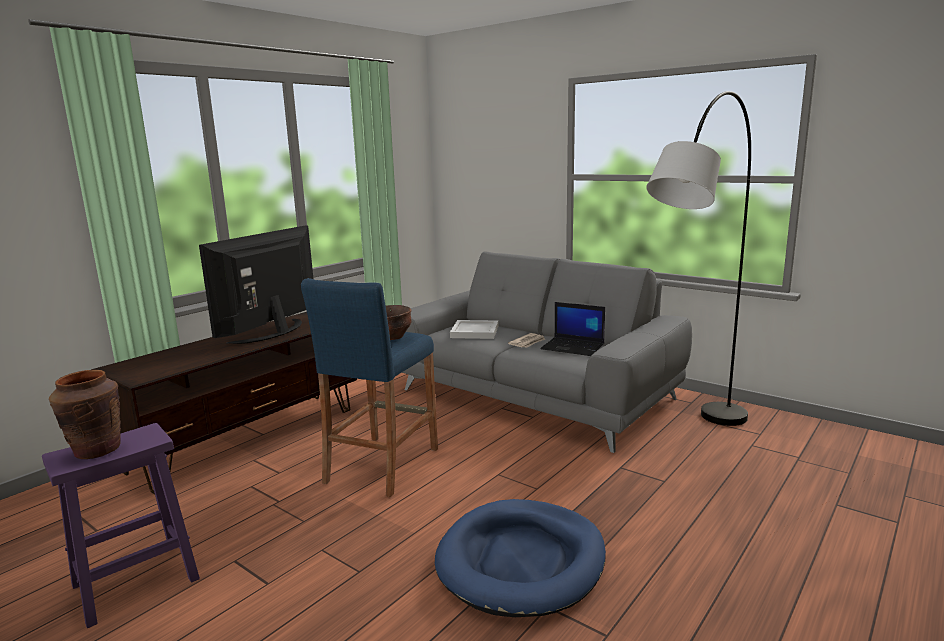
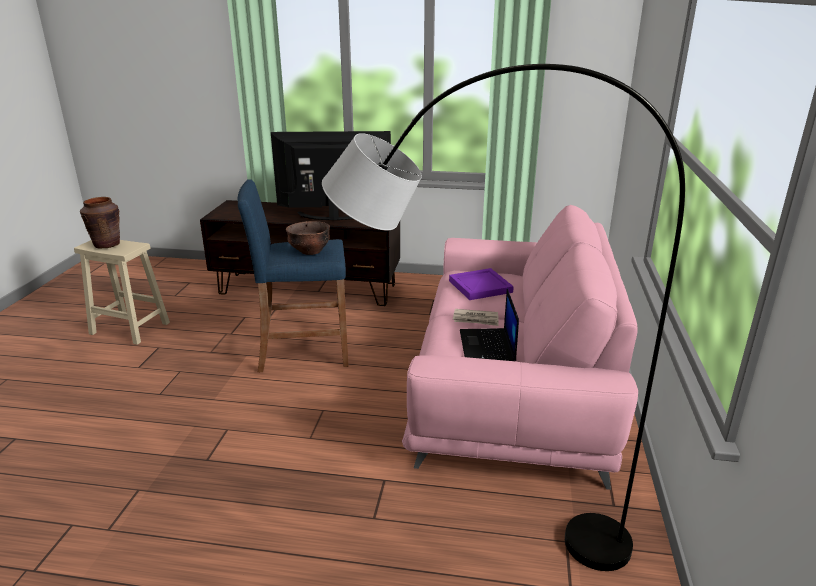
camera: 60 degrees right, 10 degrees up
(138, 581) = (131, 328): purple stool -> beige stool
(474, 331) = (480, 286): white tray -> purple tray
(521, 561) = (193, 460): blue dog bed -> none
(536, 394) = (511, 383): grey sofa -> pink sofa

